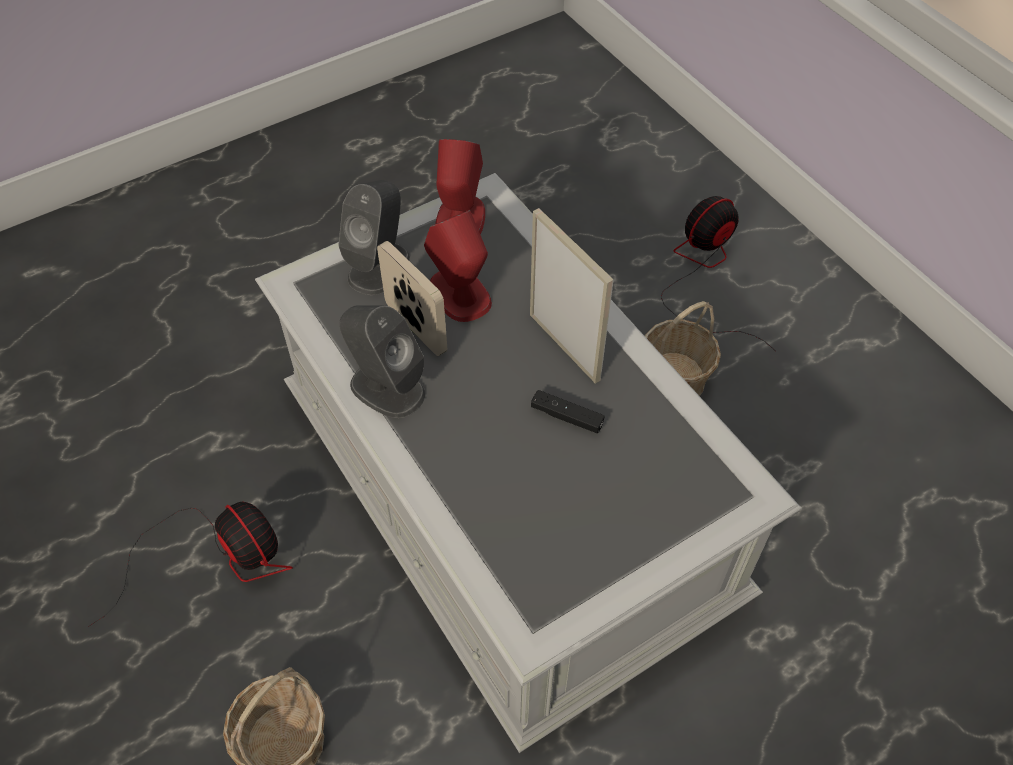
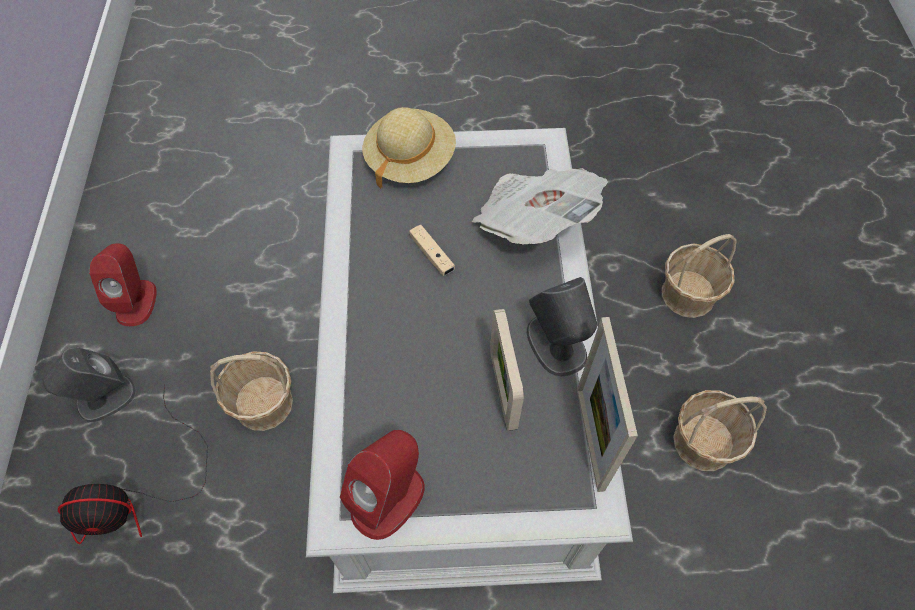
camera: 150 degrees left, 5 degrees up
(220, 556) = (702, 442): fan -> basket
(379, 267) = (501, 480): grey speaker -> grey speaker (105, 398)
(460, 294) = (443, 406): red speaker -> red speaker (136, 301)
(482, 509) = (533, 221): none -> newspaper
(564, 347) = (391, 310): picture frame -> picture frame (590, 438)
(566, 417) = (432, 254): black game controller -> beige game controller
(678, 517) = (410, 160): none -> beige hat

